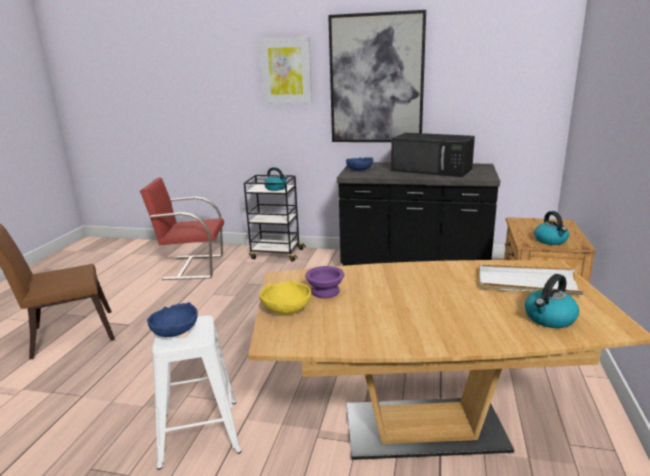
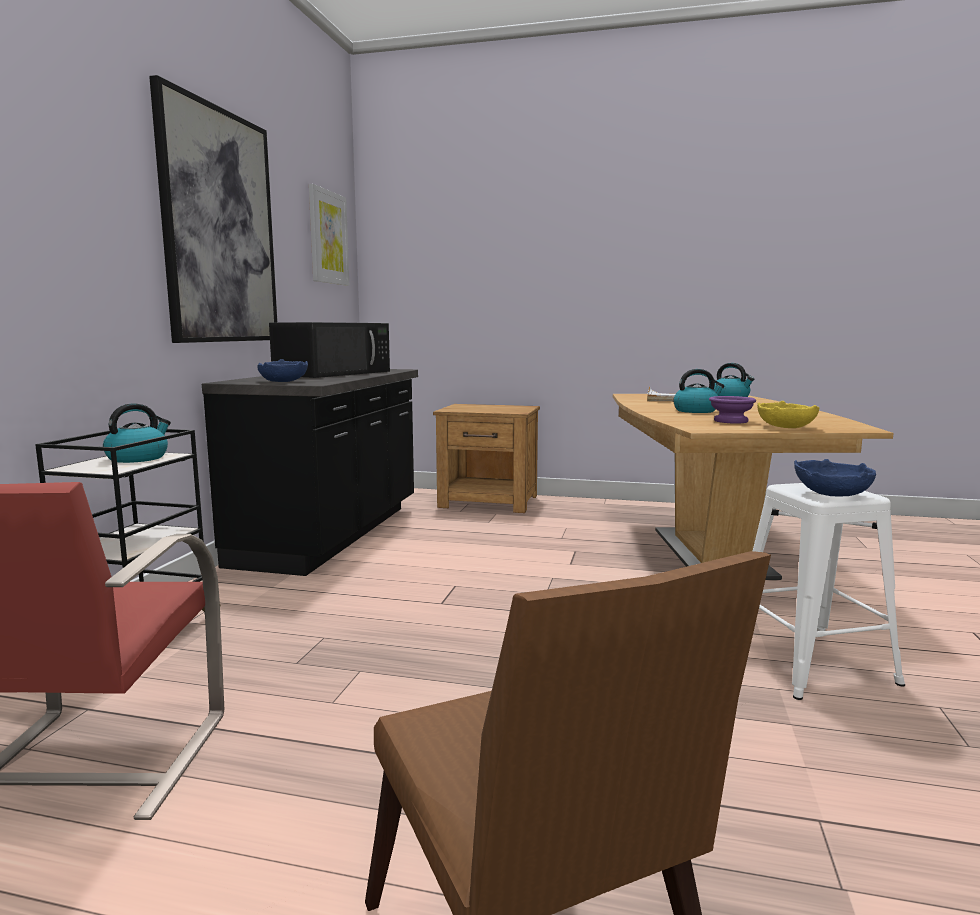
camera: 90 degrees left, 10 degrees down
(286, 71) = (79, 168): picture -> picture (328, 237)
(551, 240) = (515, 409): kettle -> kettle (696, 411)

